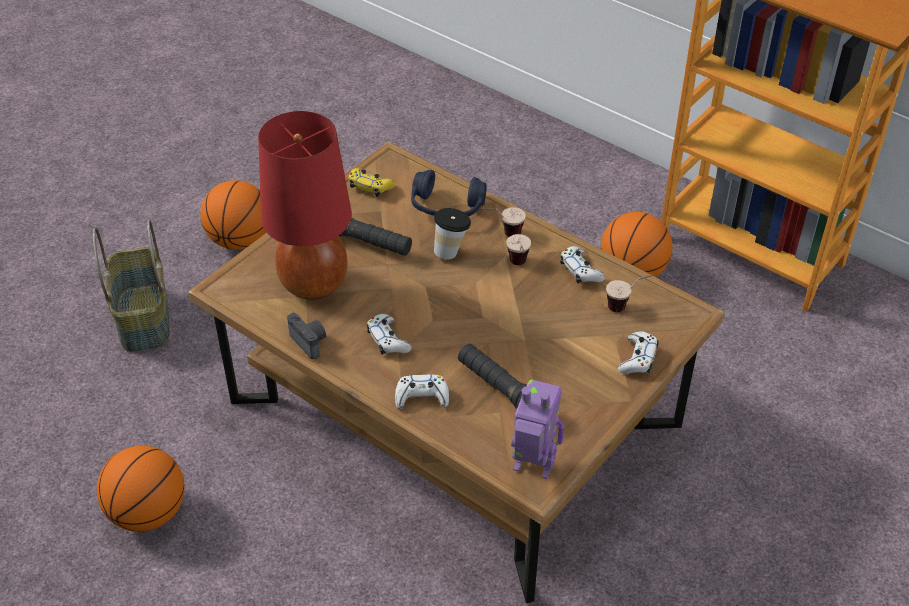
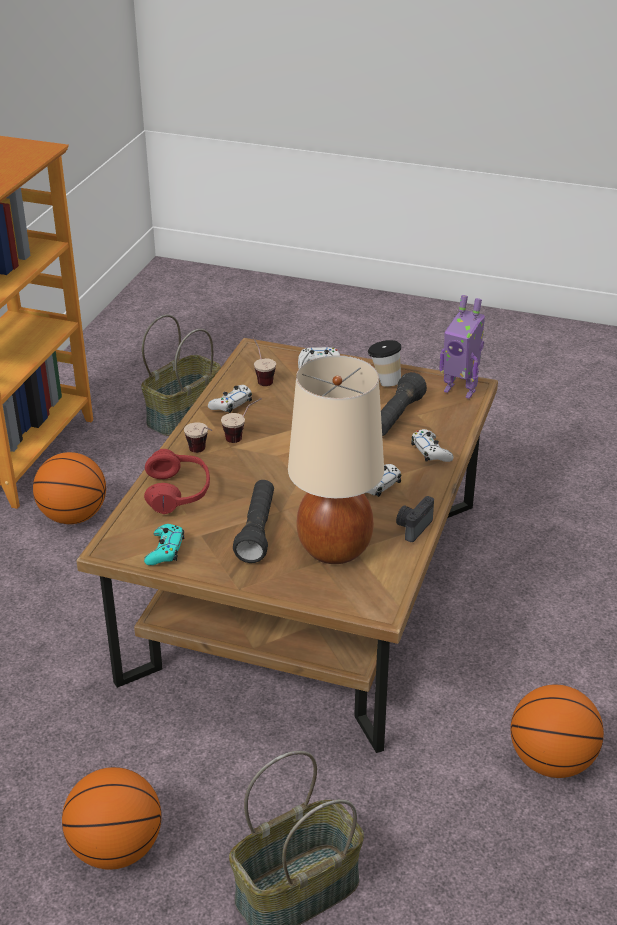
camera: 110 degrees left, 10 degrees down
(313, 284) = (335, 549): red table lamp -> beige table lamp
(370, 186) = (165, 550): yellow game controller -> turquoise game controller
(447, 207) = (178, 492): blue headphones -> red headphones
(451, 251) = (240, 477): cup -> cup (384, 381)
(532, 468) = (460, 390): toy robot -> toy robot turned 60 degrees counterclockwise
(801, 386) = (183, 414): none -> basket

